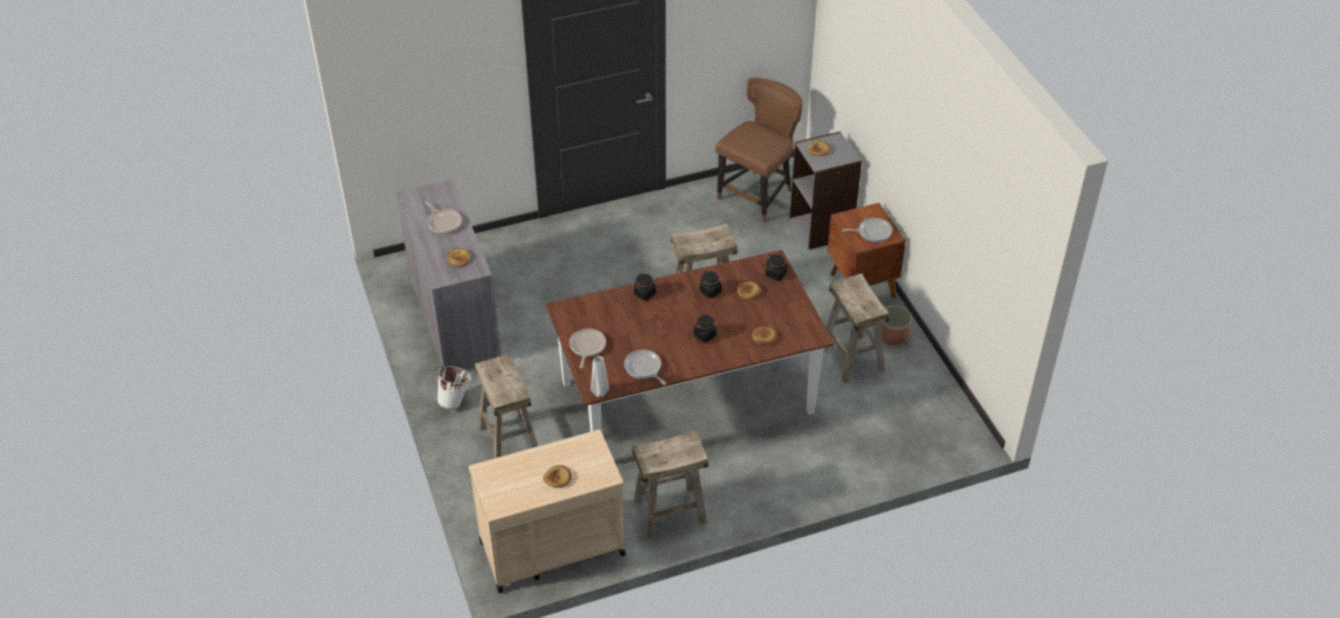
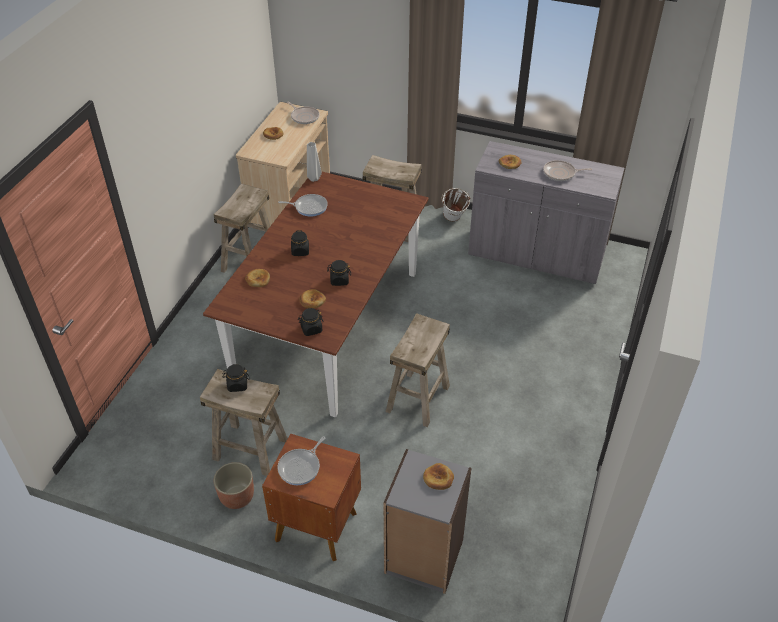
camera: 130 degrees right, 0 degrees up
(587, 347) = (361, 193): frying pan -> frying pan (304, 117)
(645, 294) = (379, 246): black jar -> black jar (237, 385)
(757, 195) = (522, 539): brown chair -> none

